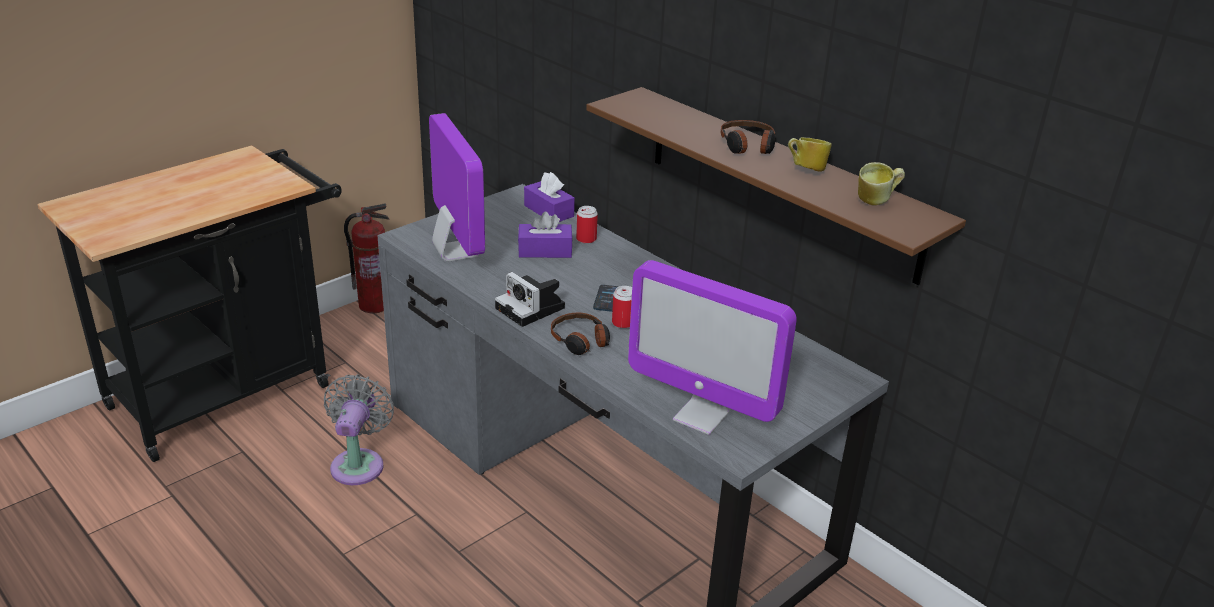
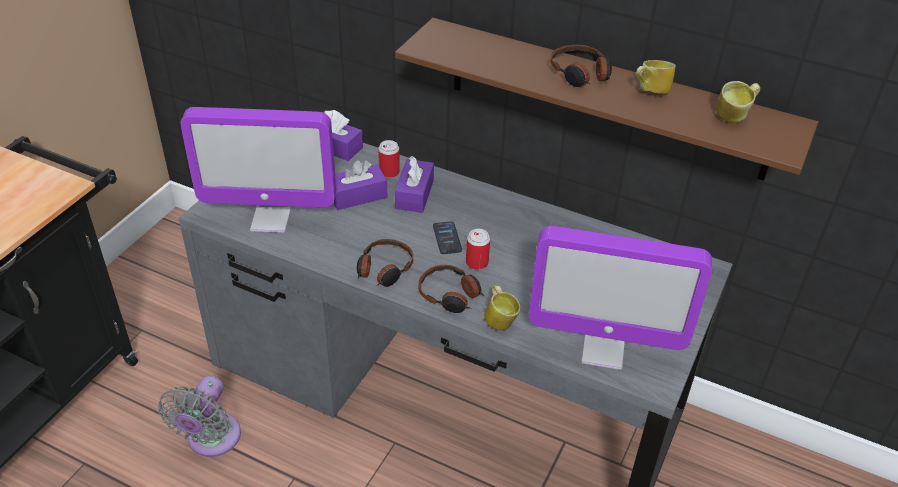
camera: 20 degrees left, 10 degrees up
(359, 463) = (211, 440): grey fan -> grey fan turned 150 degrees counterclockwise
(375, 305) = (140, 256): fire extinguisher -> none
(455, 252) = (271, 219): monitor -> monitor turned 135 degrees clockwise
(532, 309) = (384, 269): camera -> headphones
(599, 260) = (414, 194): none -> purple tissue box
(616, 370) = (500, 320): none -> mug

